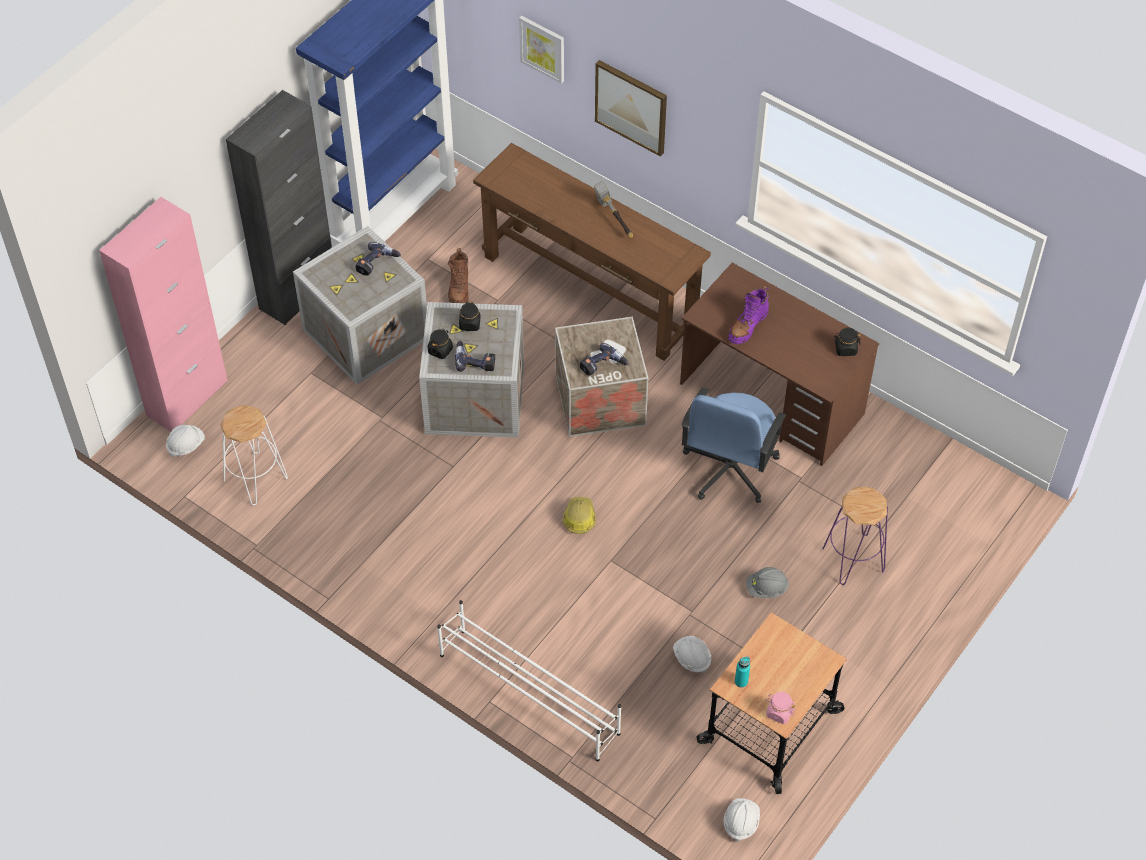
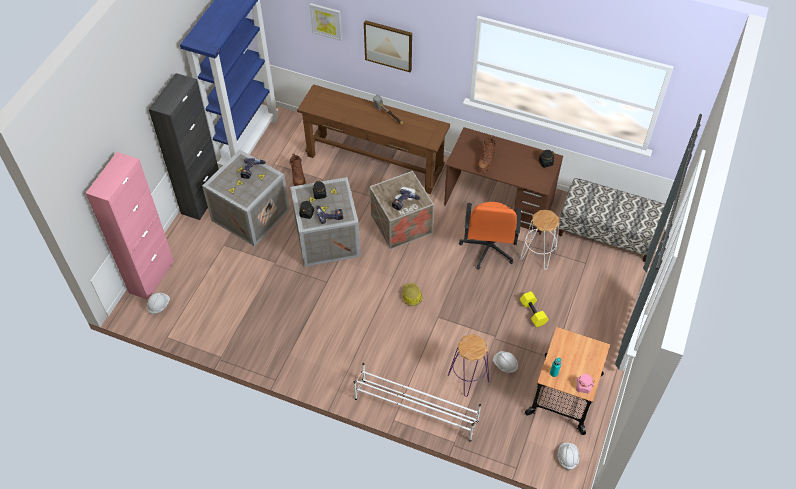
camera: 15 degrees left, 0 degrees up
(255, 479) = (208, 317): white stool -> white stool (538, 254)
(729, 469) = (488, 248): blue office chair -> orange office chair
(747, 326) = (485, 161): purple boot -> brown boot
(766, 589) = (533, 313): grey hard hat -> yellow dumbbell
(852, 559) = (576, 284): purple stool -> purple stool (468, 378)
(934, 488) = (606, 233): none -> bench

